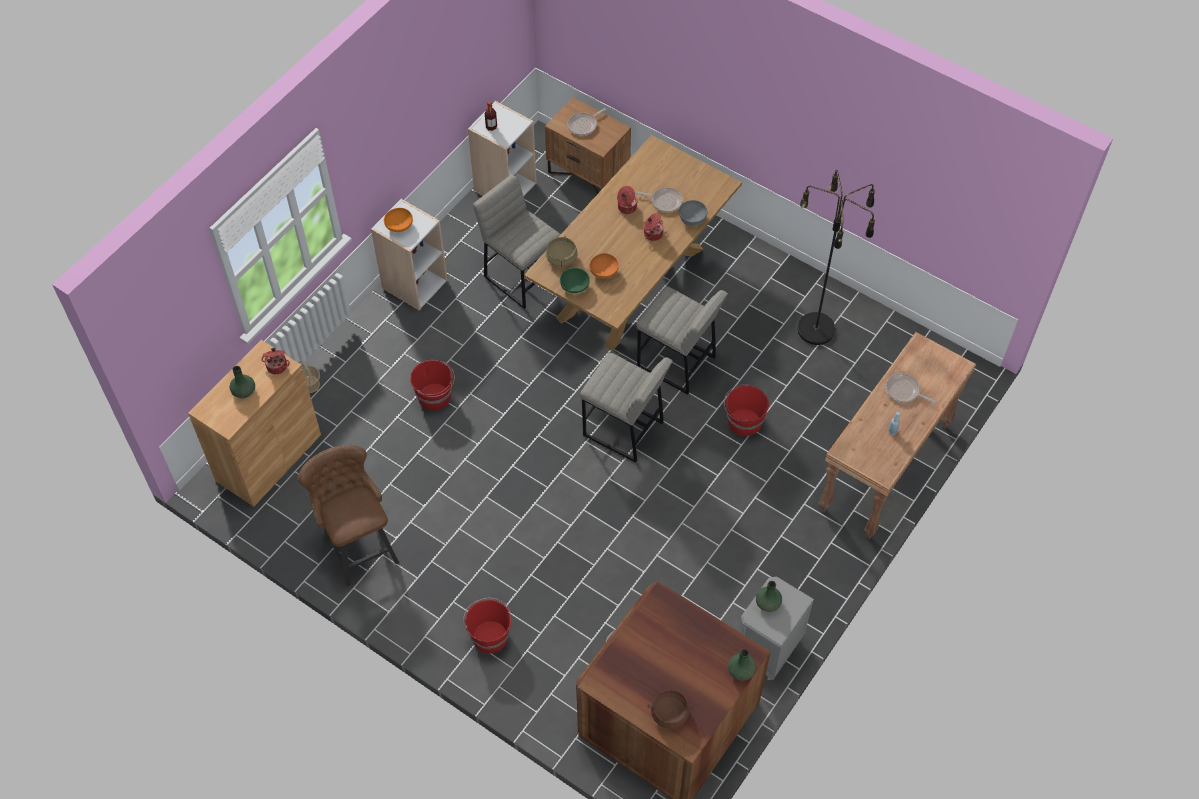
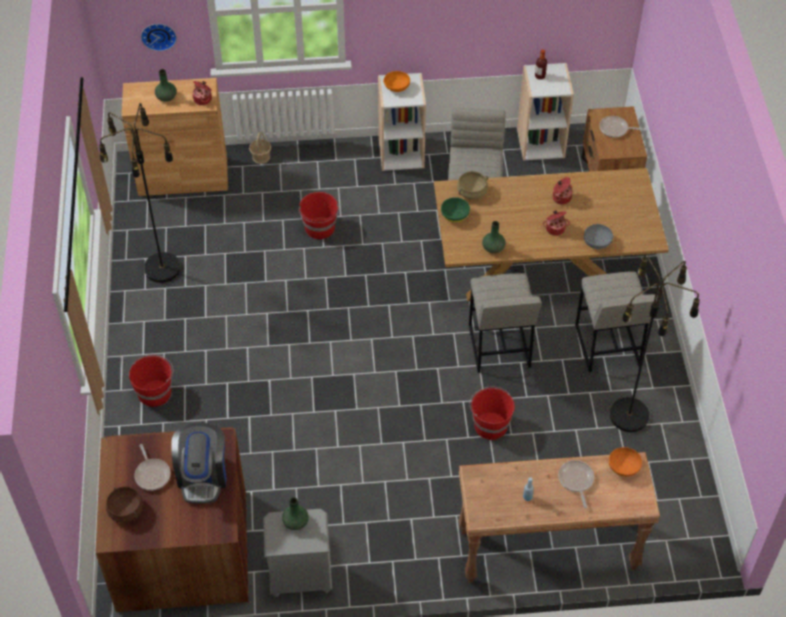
camera: 50 degrees right, 5 degrees down
(193, 341) = (158, 35): none -> wall clock
(357, 543) = (161, 268): brown stool -> floor lamp
(604, 272) = (487, 223): orange bowl -> orange bowl (623, 468)
(625, 429) = (406, 355): grey chair -> grey chair (608, 347)
(664, 201) = (593, 216): frying pan -> frying pan (152, 474)
(684, 634) = (203, 476): none -> coffee machine
(741, 670) = (203, 533): green vase -> green vase (493, 248)

